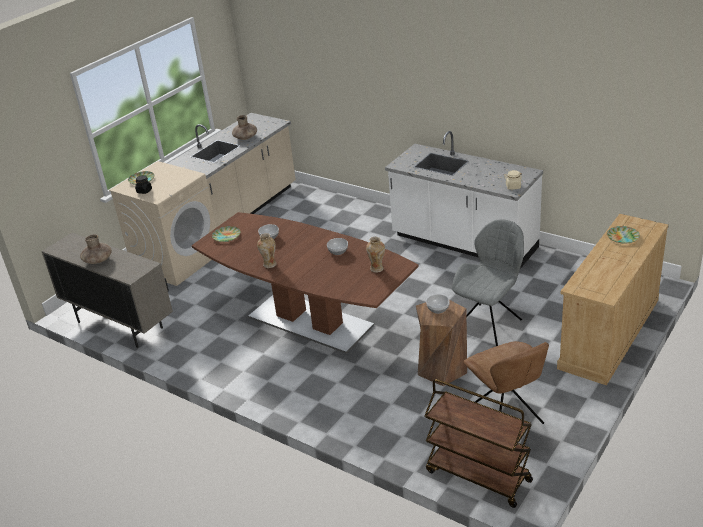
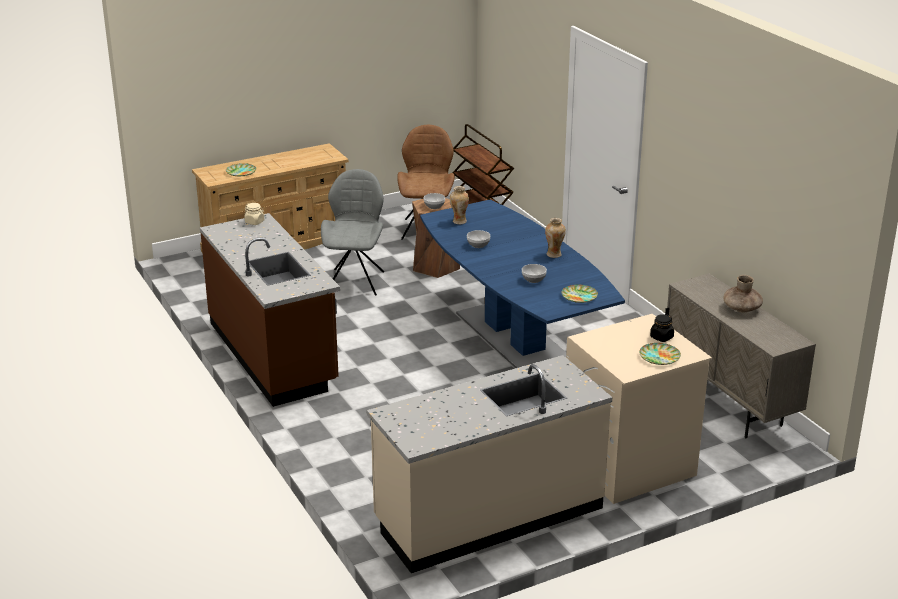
camera: 155 degrees left, 5 degrees down
(245, 138) = (461, 401): brown vase -> none
(309, 321) = (514, 337): brown dining table -> blue dining table
(463, 243) = (273, 354): white counter -> brown counter
(489, 323) = (355, 281): grey chair -> grey chair turned 120 degrees clockwise

